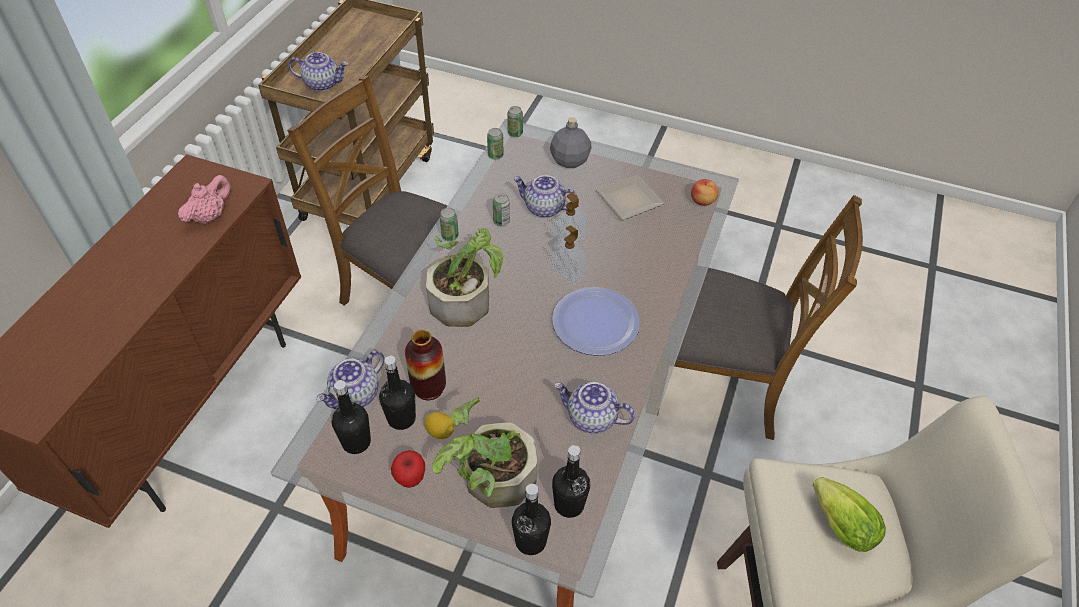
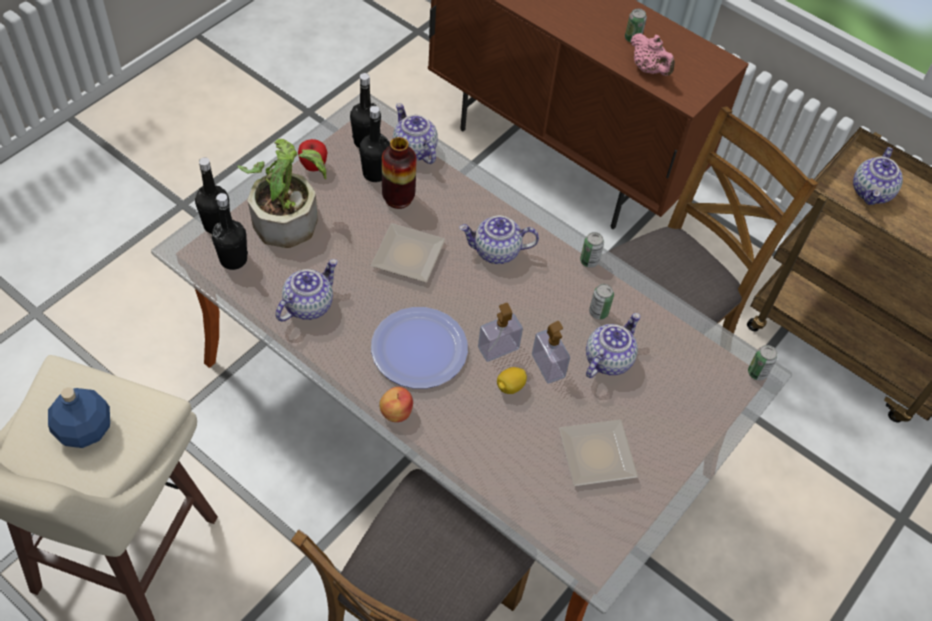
camera: 105 degrees right, 5 degrees up
(440, 432) = (349, 195): lemon -> lemon (510, 387)
(466, 297) = (496, 251): potted plant -> teapot
(495, 155) = (717, 339): can -> can (632, 38)
(500, 357) = (409, 257): none -> plate
(570, 160) = (689, 416): grey bottle -> none
(702, 201) = (569, 540): apple -> apple (396, 412)
(838, 522) = (84, 429): lettuce -> blue bottle

